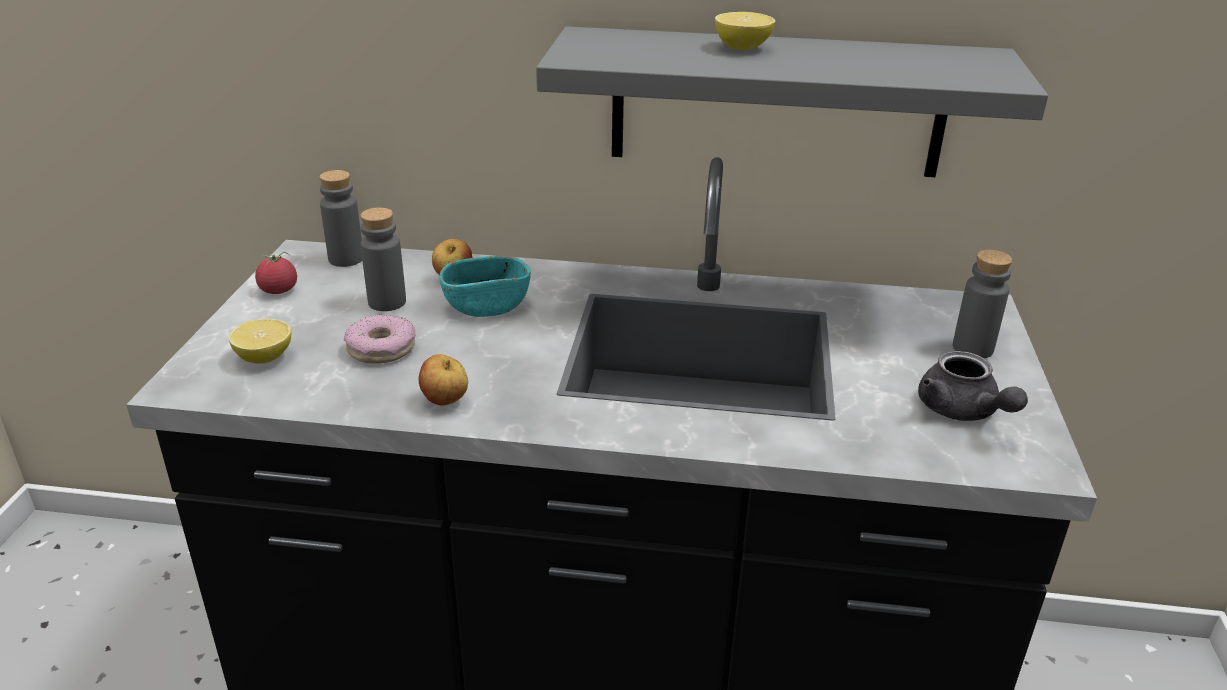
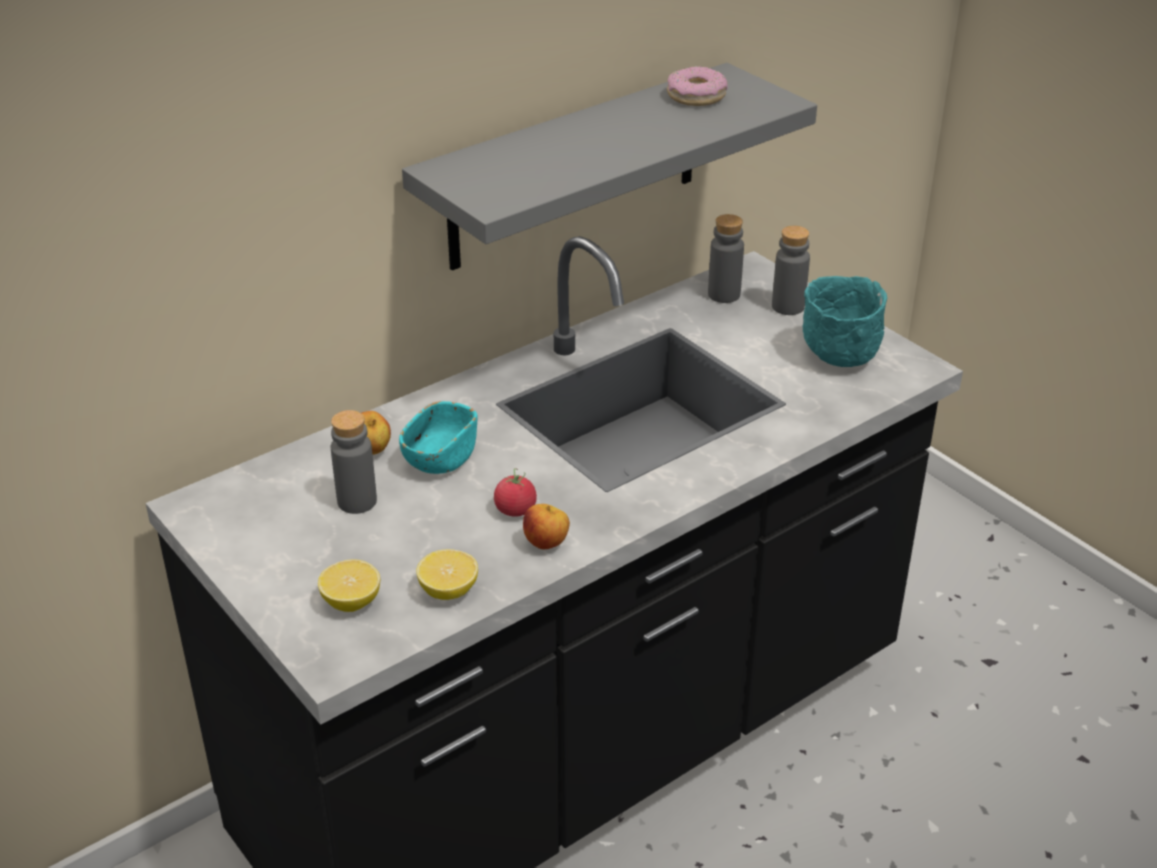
camera: 45 degrees left, 5 degrees up
(278, 290) = (244, 547): tomato -> tomato (515, 510)
(346, 259) = (244, 487): grey bottle -> grey bottle (724, 294)
(381, 348) = (427, 538): donut -> donut (696, 96)
(742, 48) = (576, 137): lemon -> lemon (448, 591)
(962, 412) = (840, 356): grey teapot -> turquoise bowl

